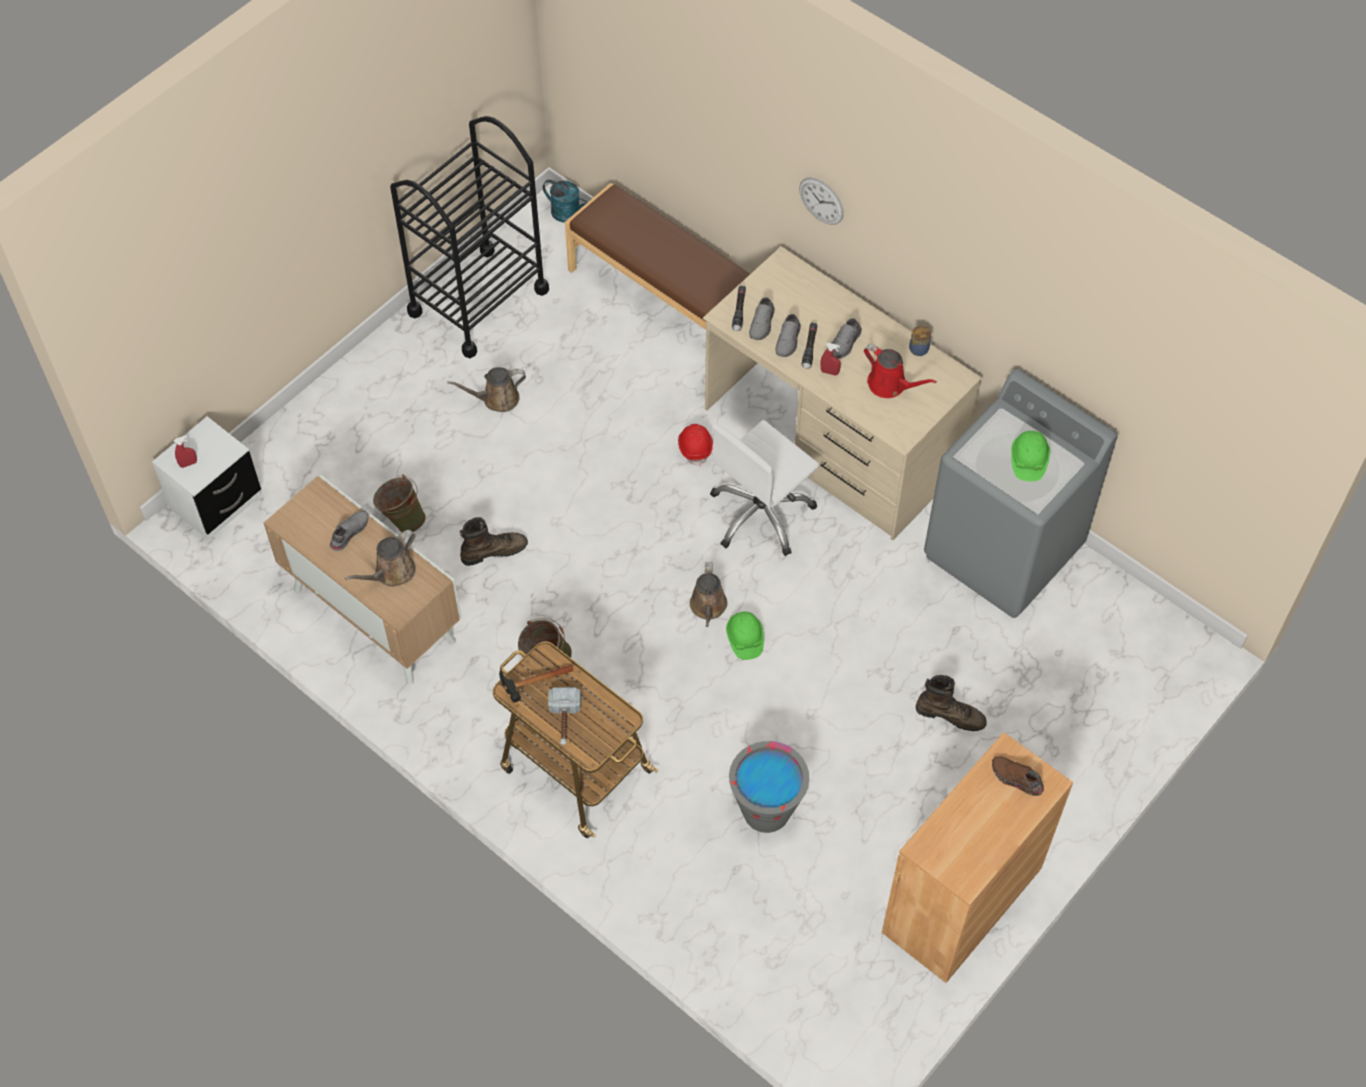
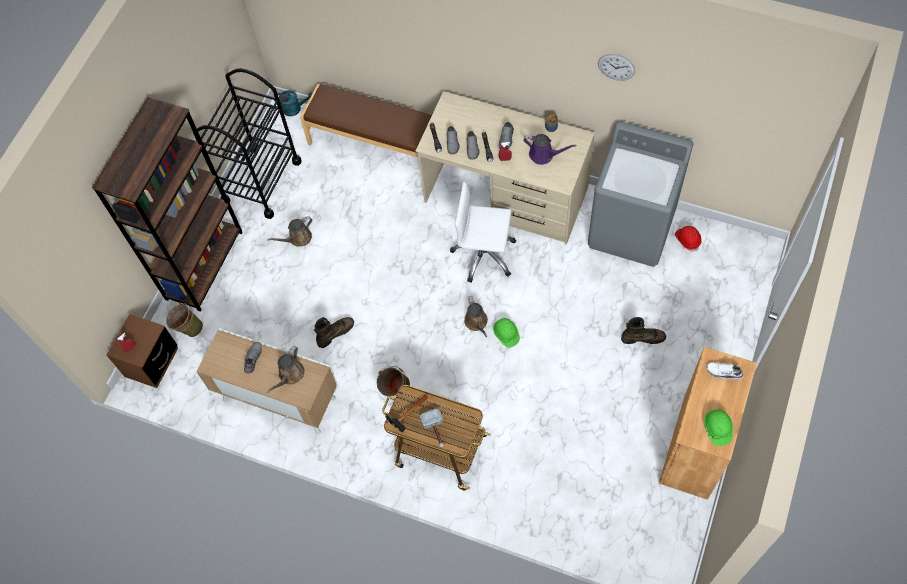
camera: 15 degrees left, 5 degrees up
(216, 502) = (152, 362): white nightstand -> brown nightstand
(347, 392) = (204, 265): none -> brown bookcase
(402, 520) = (271, 333): green bucket -> green bucket (188, 329)
(695, 447) = (428, 227): red hard hat -> red hard hat (687, 240)
(761, 514) = (484, 255): white office chair -> white office chair turned 75 degrees clockwise
(766, 811) = (562, 434): grey bucket -> none
(821, 201) = (466, 56): wall clock -> wall clock (616, 67)
(890, 385) = (544, 155): red watering can -> purple watering can
(1016, 779) = (723, 373): brown shoe -> white shoe
(1028, 461) = (646, 175): green hard hat -> green hard hat (717, 429)

